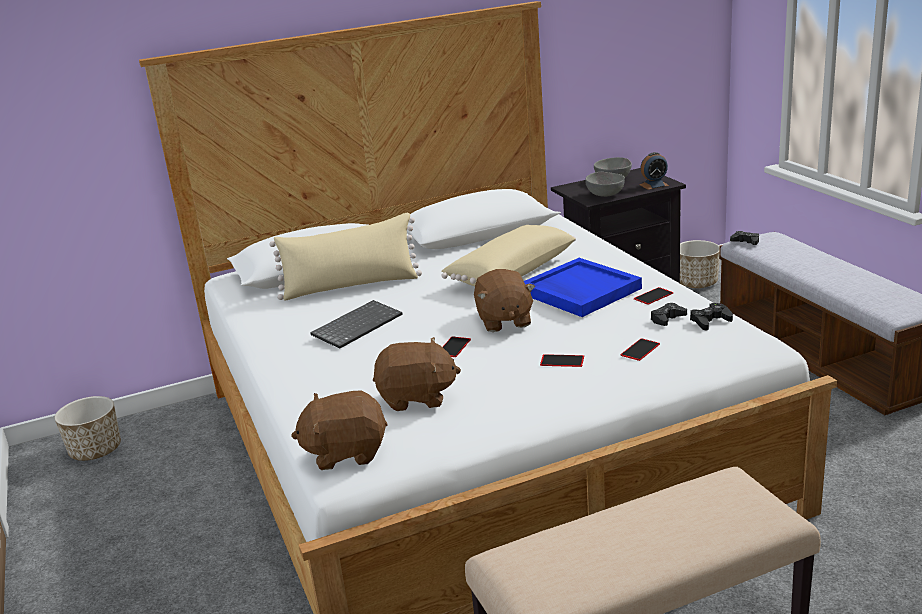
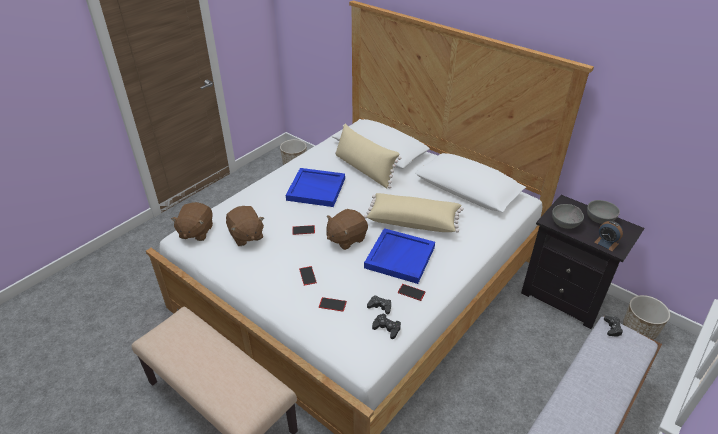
camera: 60 degrees right, 15 degrees up
(345, 452) = (196, 232): brown plush toy -> brown plush toy turned 135 degrees counterclockwise
(357, 325) = (317, 189): keyboard -> blue tray

